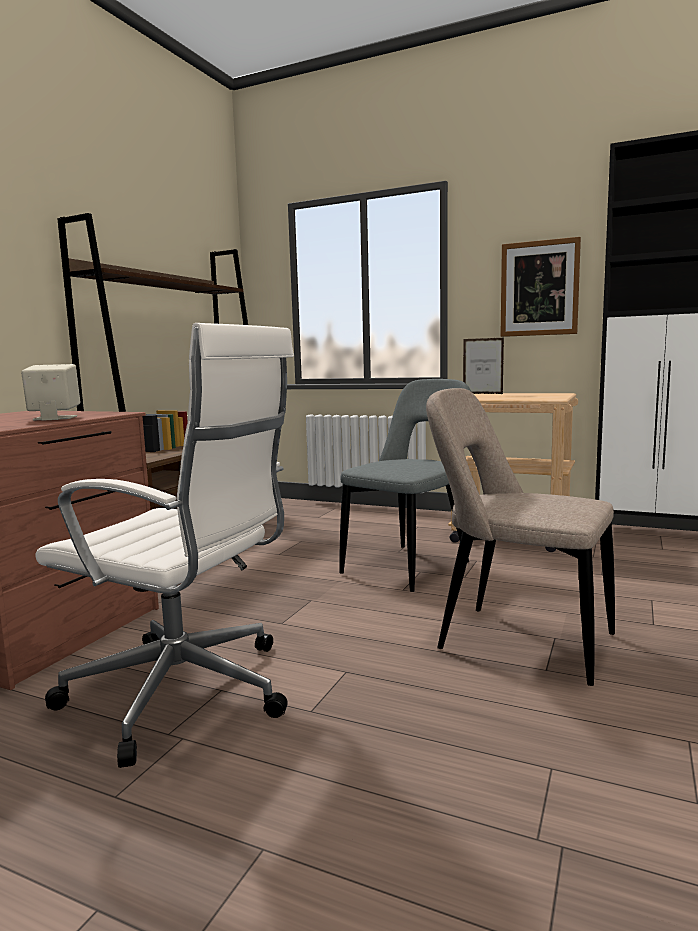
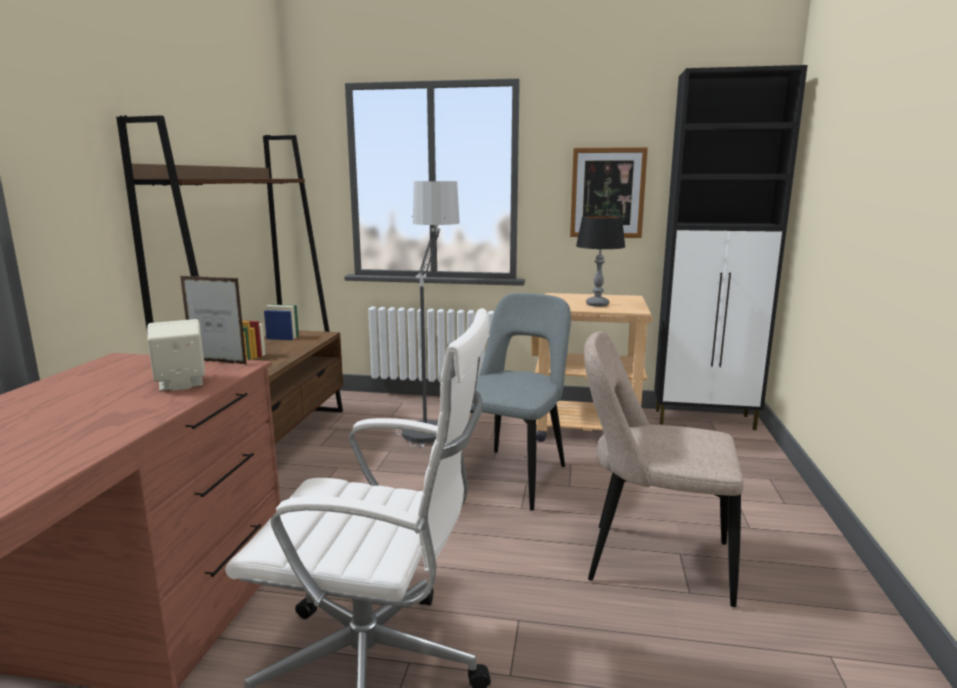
camera: 15 degrees left, 5 degrees up
(353, 522) = (430, 420): none -> floor lamp
(482, 394) = (561, 297): picture frame -> picture frame (218, 362)
(515, 397) = (597, 304): none -> table lamp

